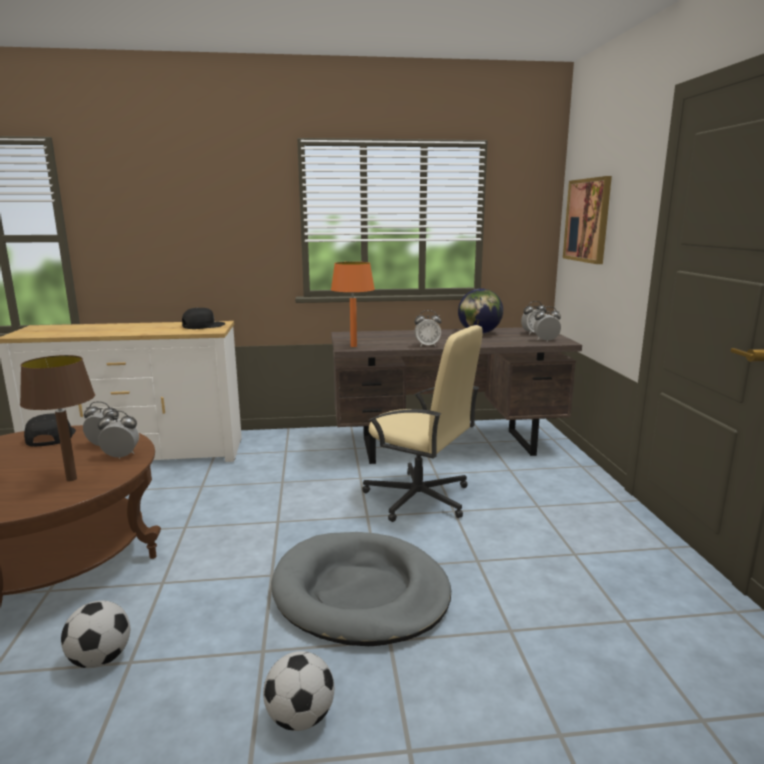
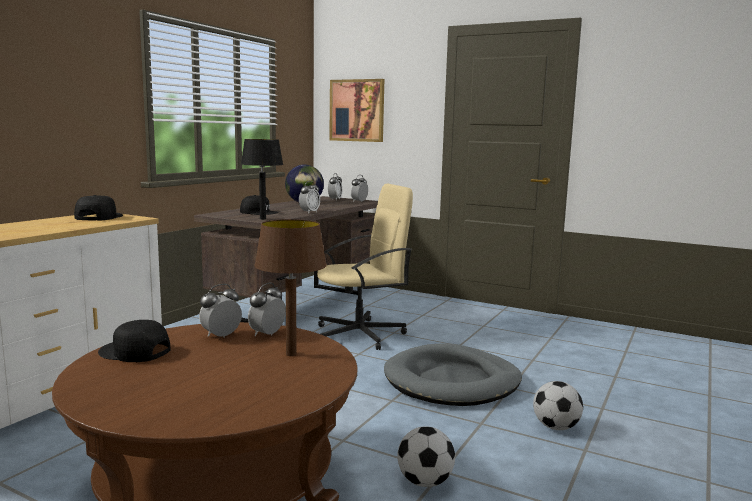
camera: 55 degrees left, 5 degrees down
(353, 346) = (263, 219): orange table lamp -> black table lamp
(385, 338) = (259, 212): none -> black cap

